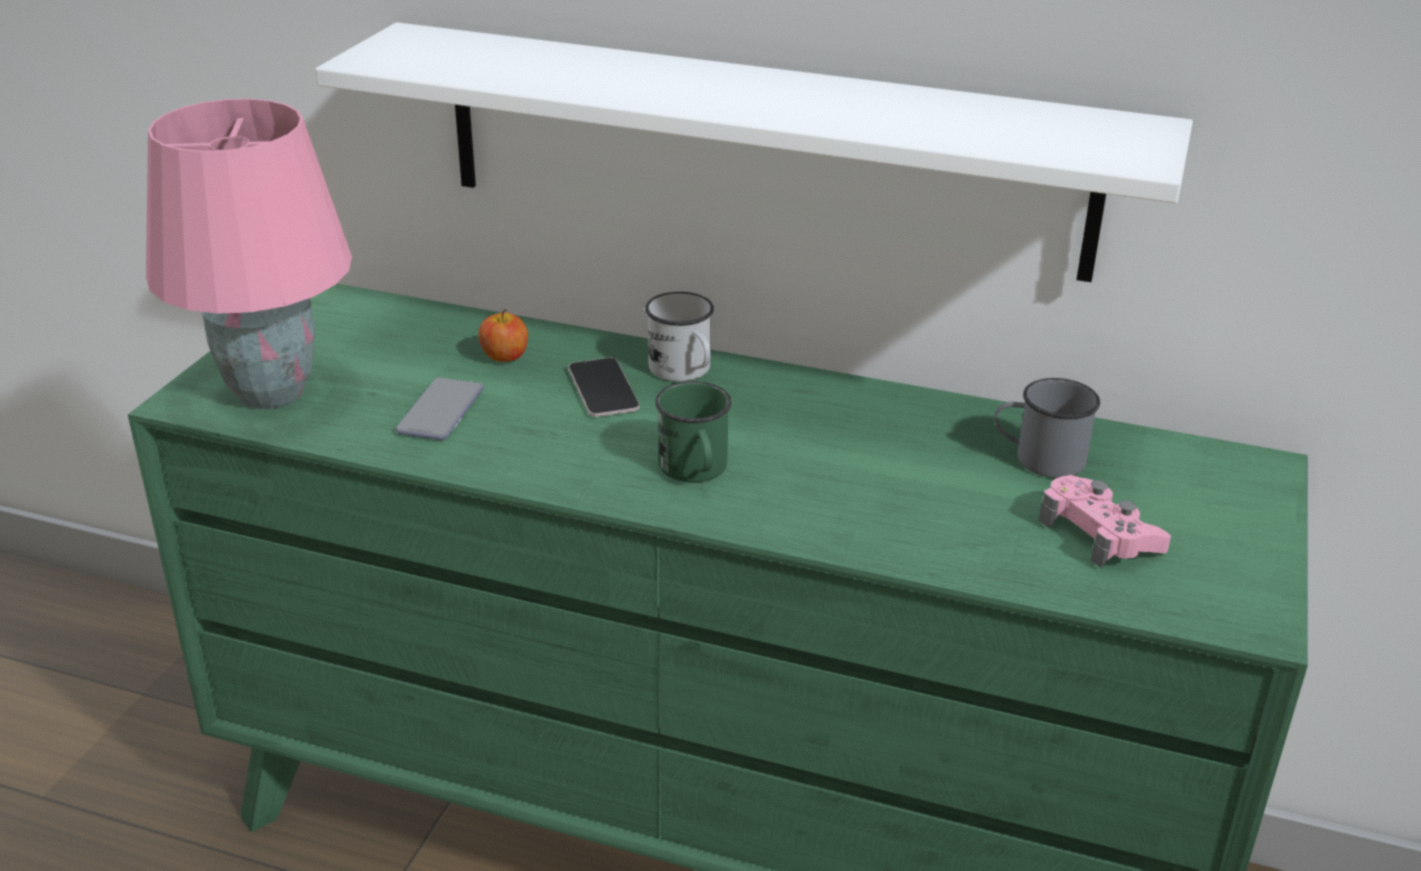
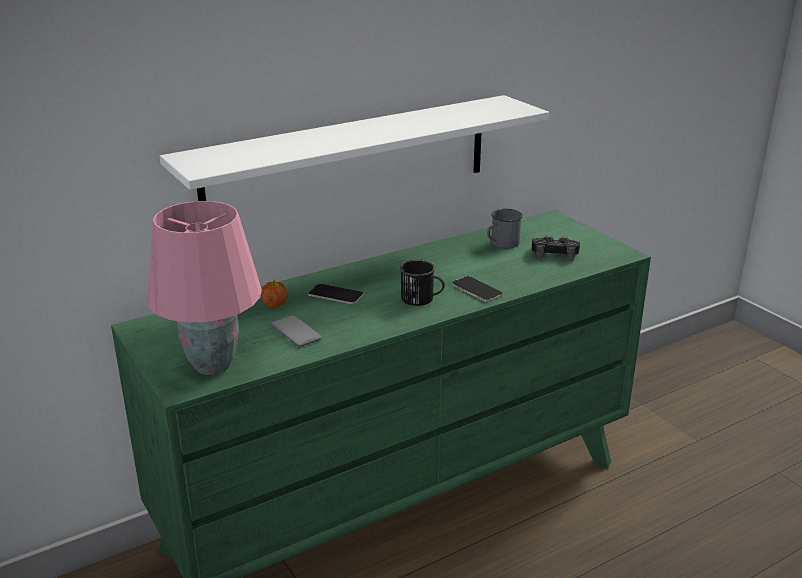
camera: 50 degrees left, 5 degrees down
(684, 371) = (349, 275): white mug -> none
(695, 471) = (422, 299): green mug -> black mug
(812, 508) = (476, 289): none -> phone
(1100, 534) = (554, 254): pink game controller -> black game controller

